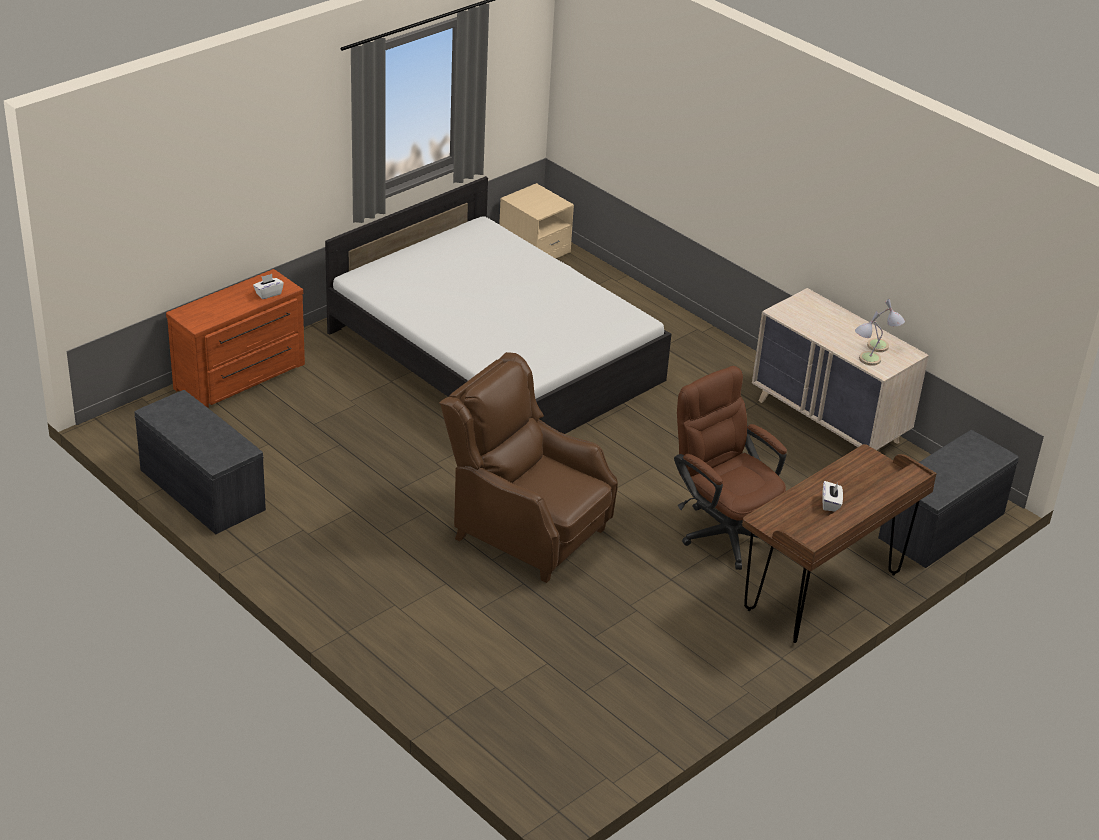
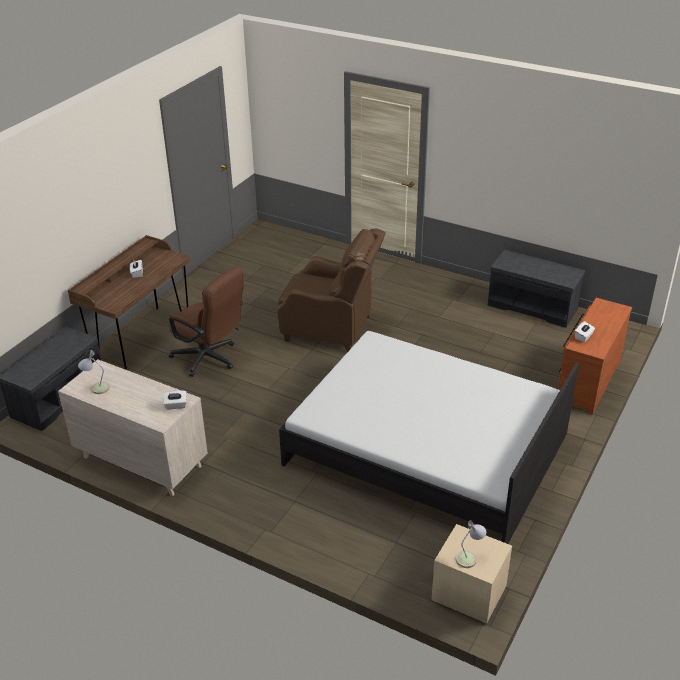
camera: 165 degrees right, 0 degrees up
(790, 309) = (175, 405): none -> white tissue box
(865, 359) = (111, 373): table lamp -> table lamp (469, 557)

